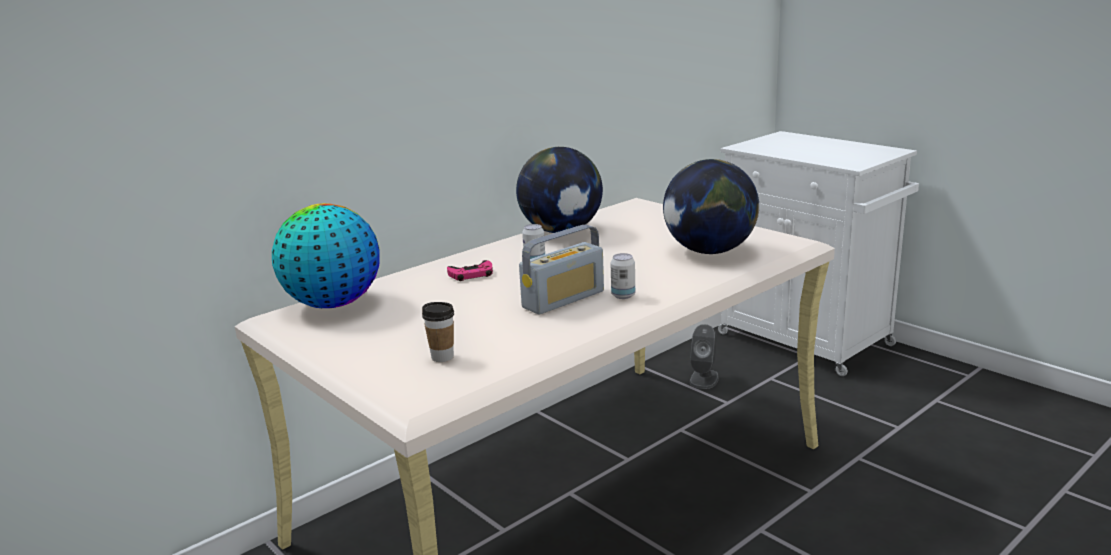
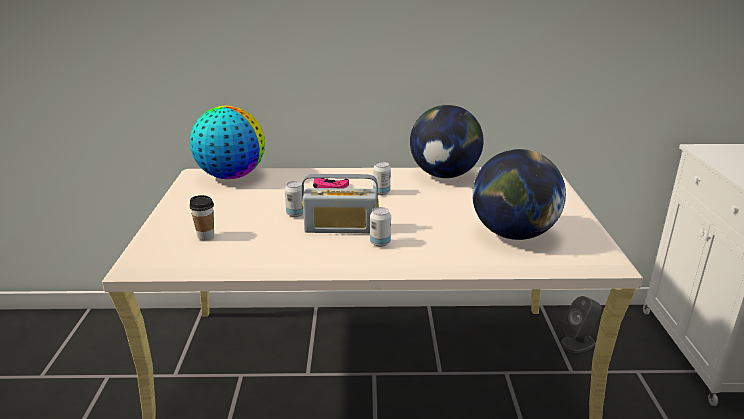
camera: 40 degrees right, 5 degrees up
(492, 306) = (295, 214): none -> can

